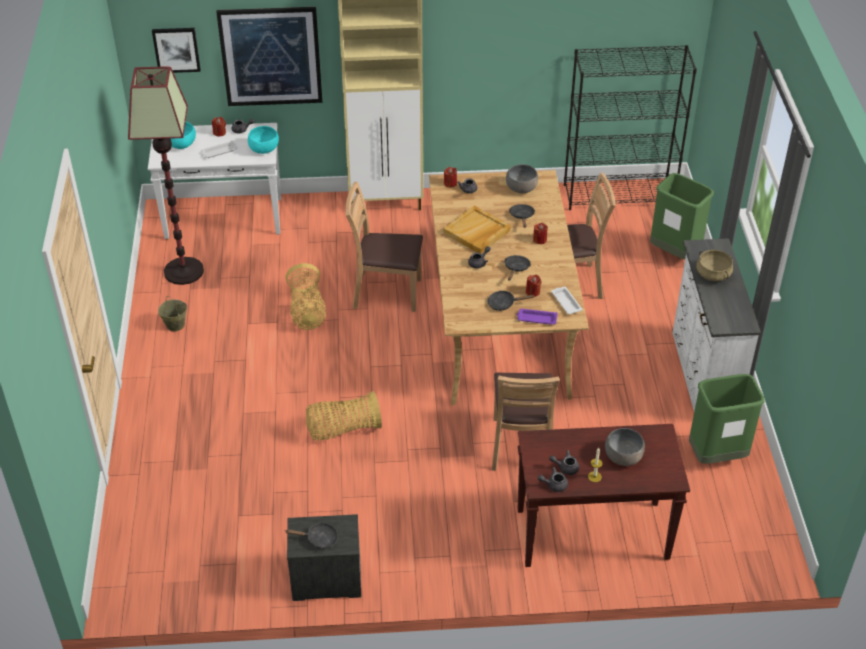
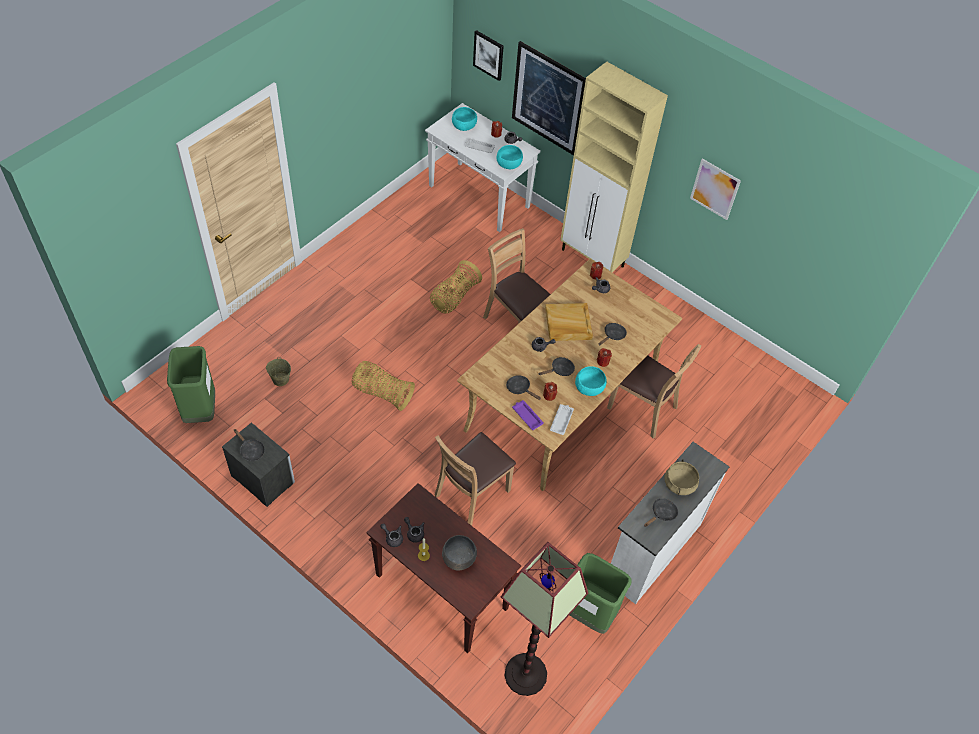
camera: 40 degrees right, 10 degrees up
(175, 325) = (370, 248): beige bucket -> beige bucket (280, 379)
(184, 271) = (415, 216): floor lamp -> floor lamp (526, 674)
(499, 40) = (715, 189): none -> picture
(521, 188) = (639, 314): grey bowl -> none
(554, 265) = (589, 388): none -> turquoise bowl
(619, 194) = (764, 371): black bookcase -> none
(675, 253) = (749, 446): green trash can -> green trash can (200, 410)
(728, 302) = (662, 514): none -> black frying pan

